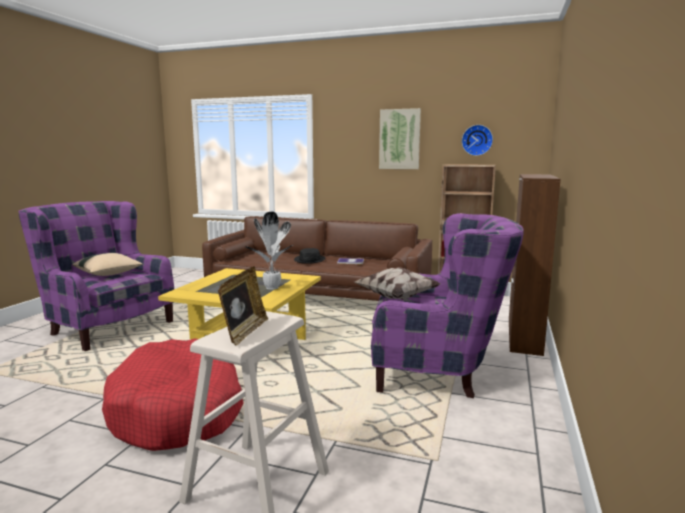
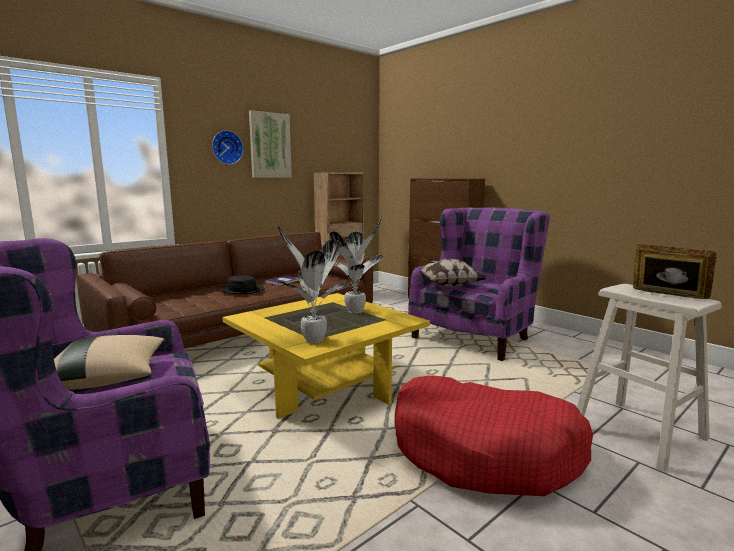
camera: 60 degrees left, 0 degrees up
(195, 290) = (312, 339): none -> potted plant
(477, 140) = (334, 150): wall clock -> wall clock (226, 147)

